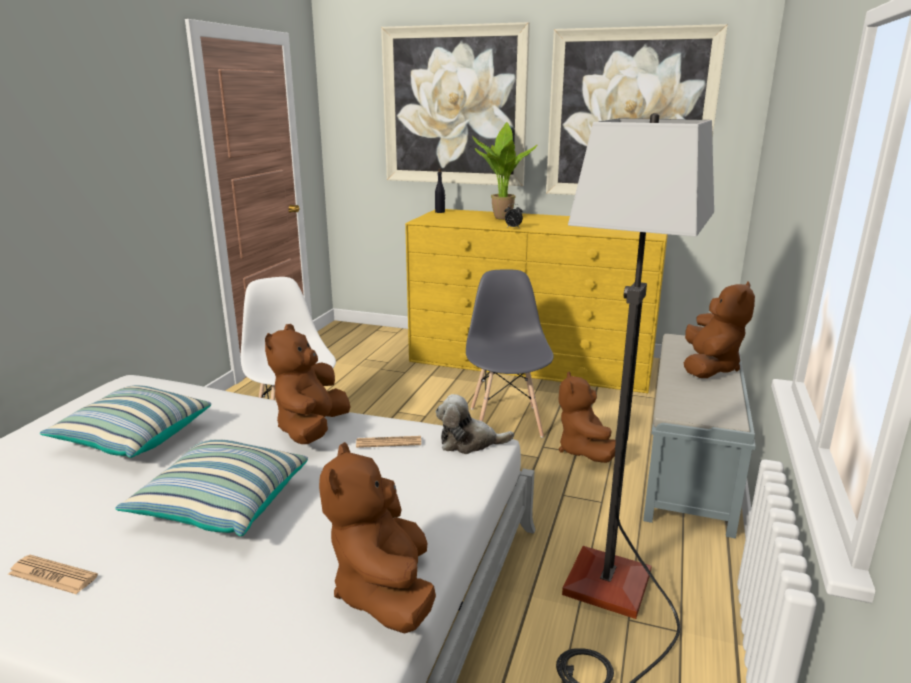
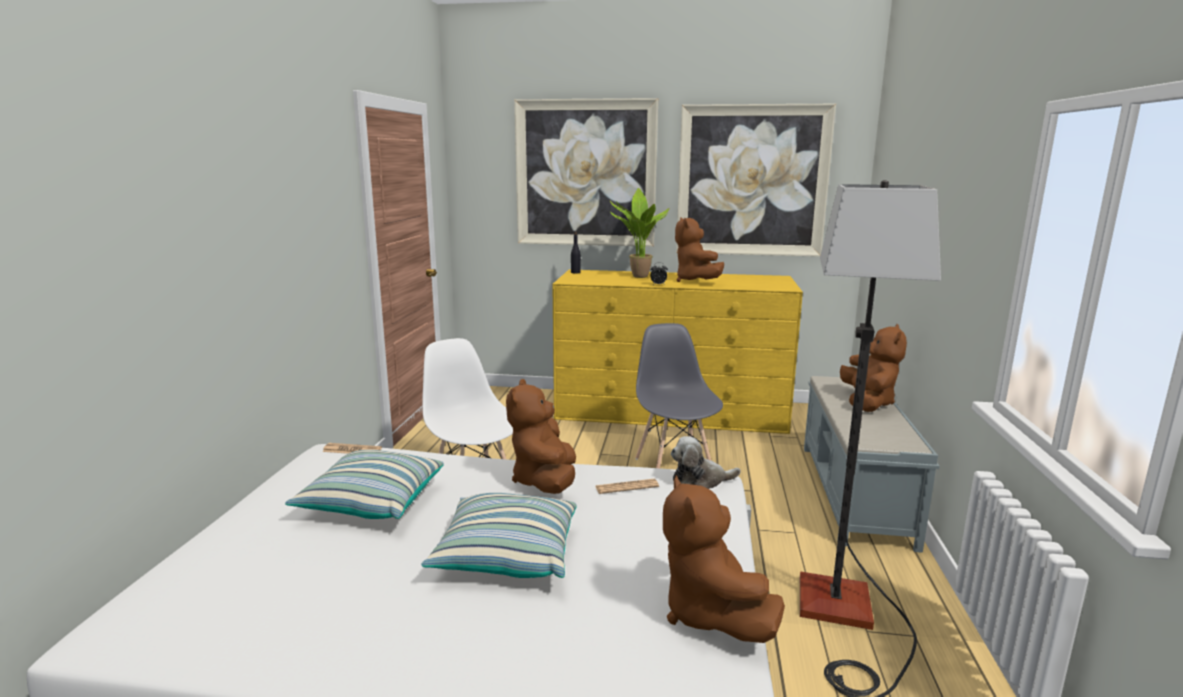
camera: 10 degrees left, 5 degrees down
(52, 575) = (381, 636): newspaper -> newspaper (352, 450)
(584, 451) = (758, 489): brown plush toy -> brown plush toy (695, 281)

